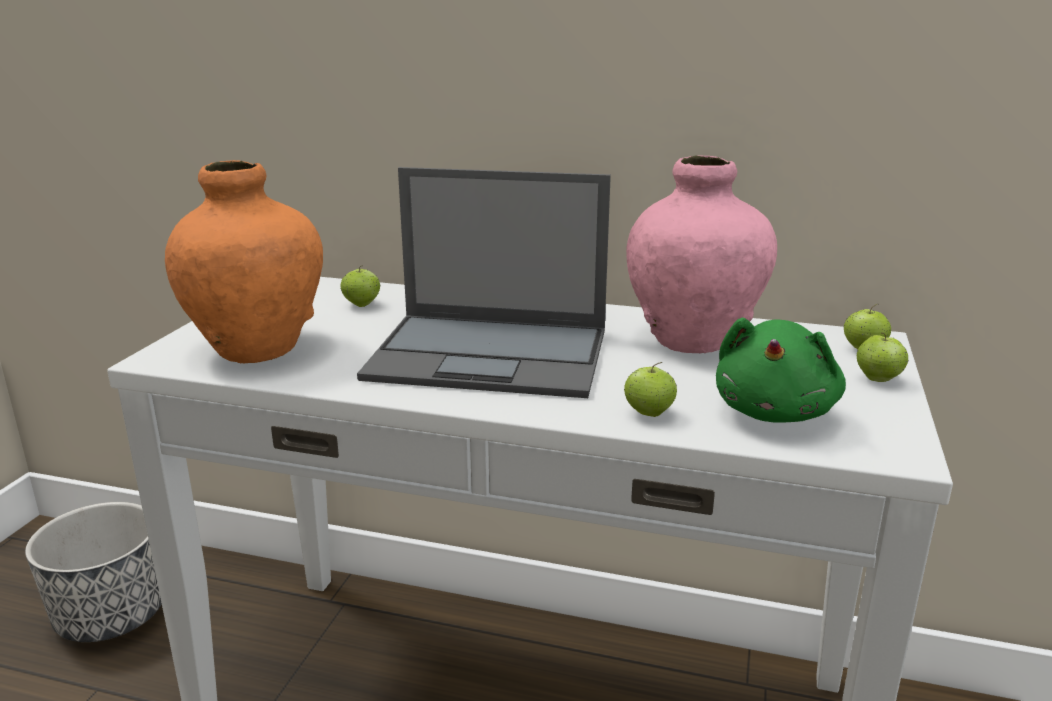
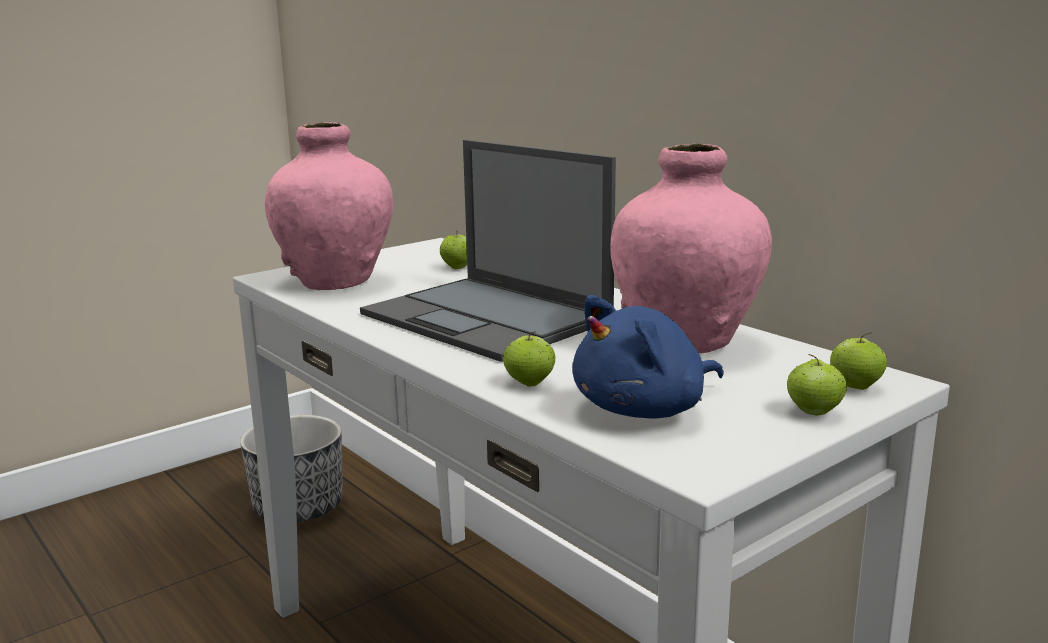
camera: 35 degrees right, 5 degrees down
(257, 348) = (336, 282): orange vase -> pink vase
(775, 411) = (645, 409): green plush toy -> blue plush toy

